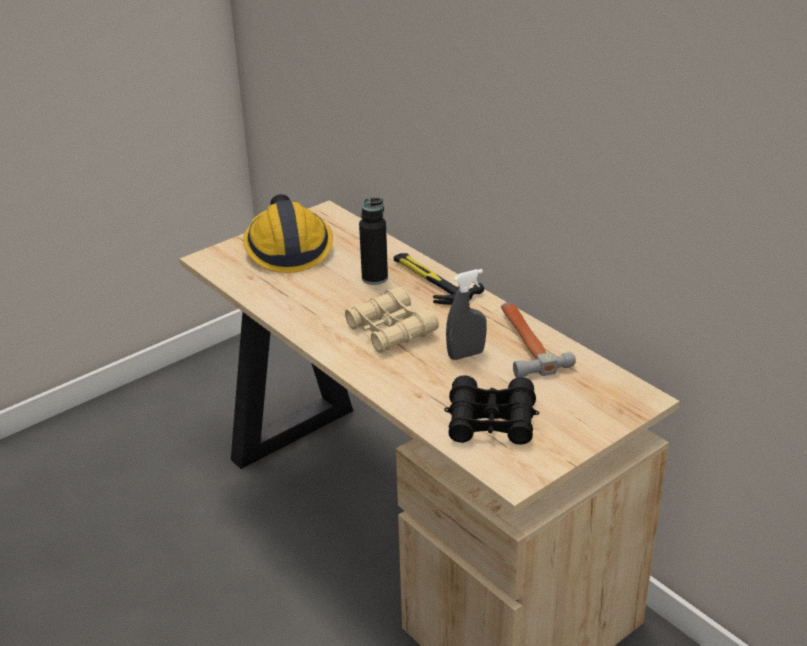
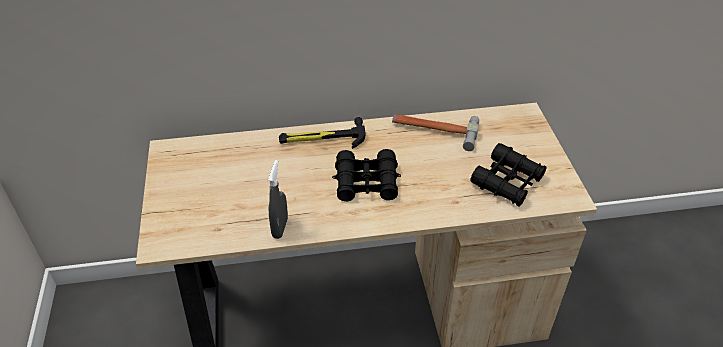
camera: 60 degrees left, 10 degrees up
(287, 248) = (196, 190): hard hat -> none
(374, 278) = (291, 163): black bottle -> none
(391, 330) = (366, 182): beige binoculars -> black binoculars
(466, 354) = (426, 161): grey spray bottle -> grey spray bottle (280, 228)

